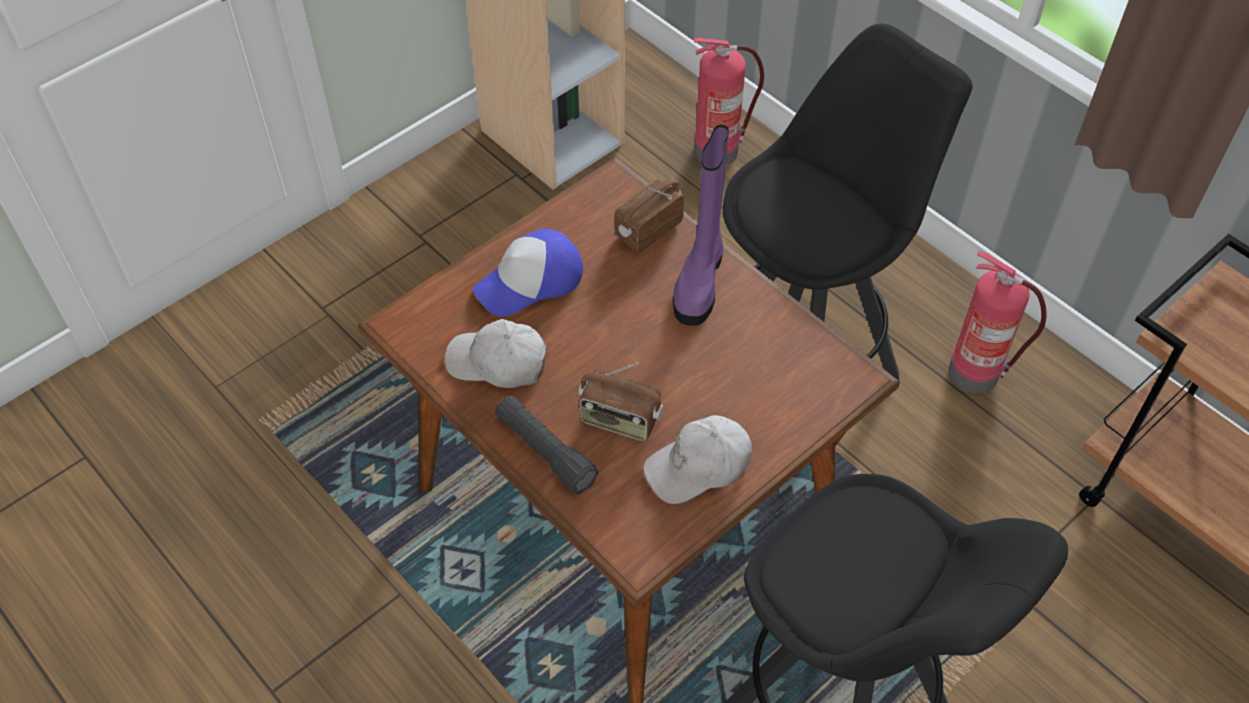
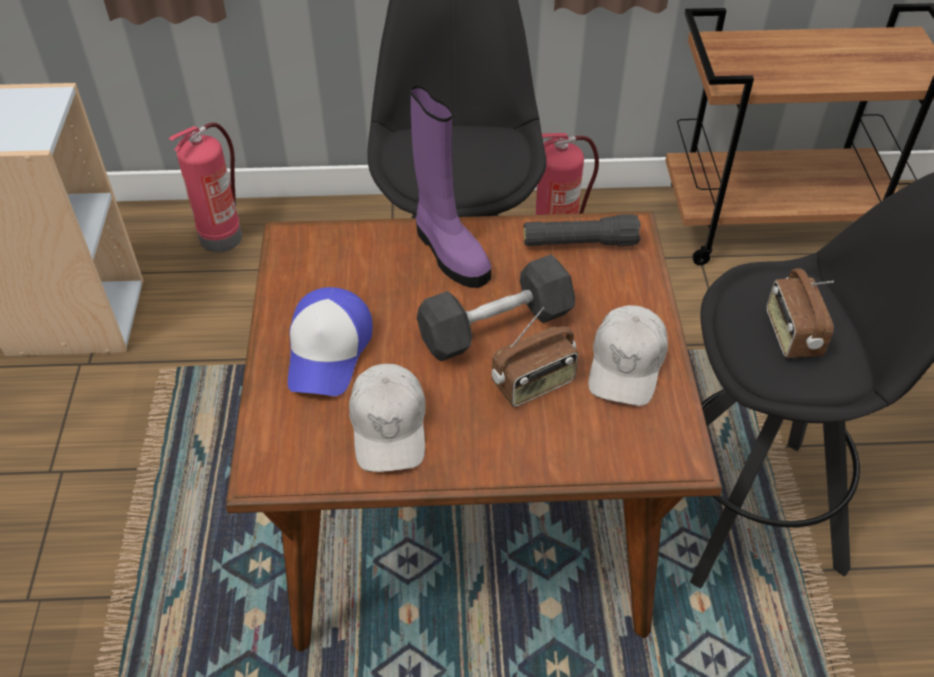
camera: 50 degrees left, 5 degrees down
(498, 363) = (389, 426): white cap -> white cap turned 60 degrees counterclockwise
(545, 451) = (517, 452): black flashlight -> black flashlight (579, 243)
(648, 230) = (364, 249): radio -> radio (791, 334)
(652, 360) = (495, 327): none -> black dumbbell

